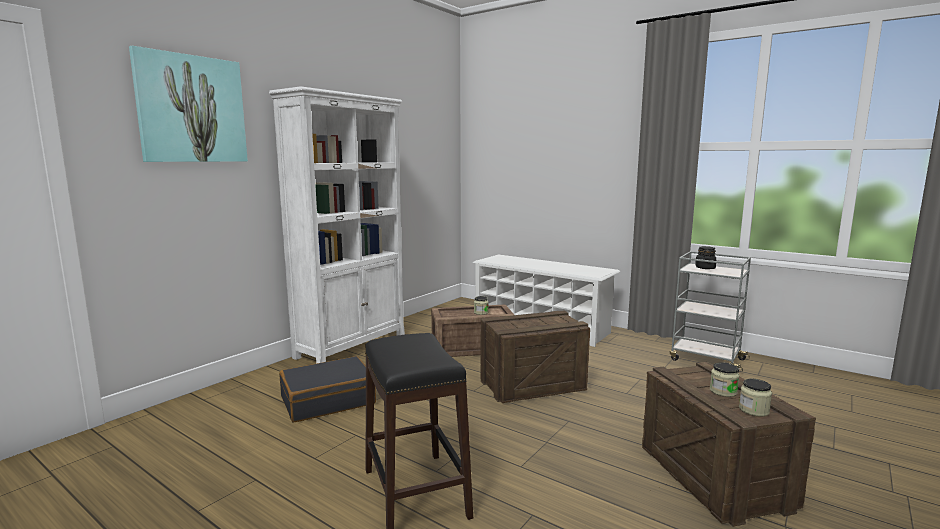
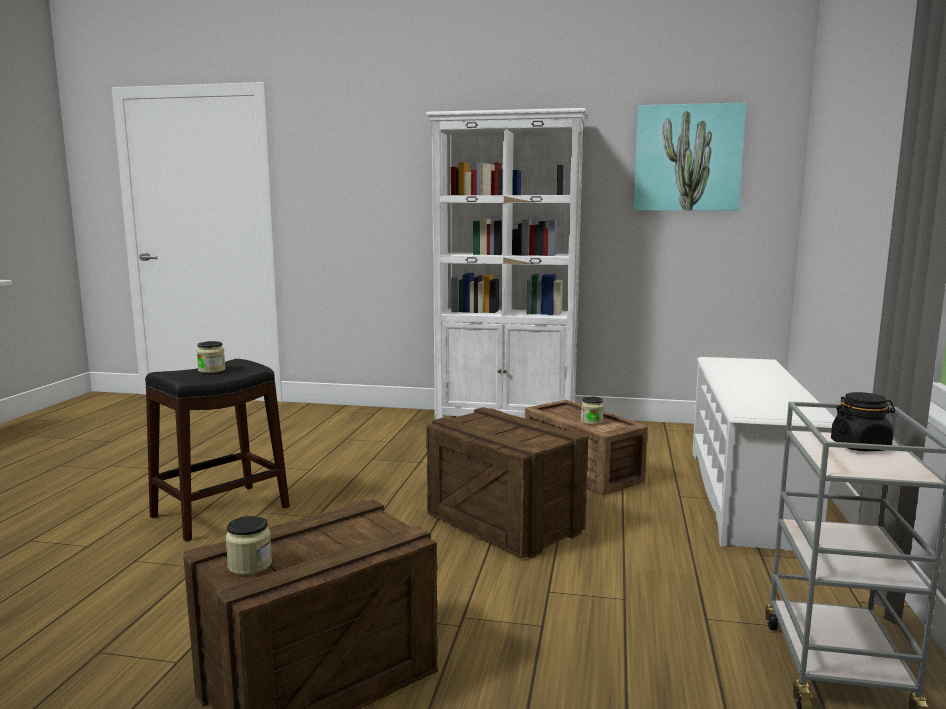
camera: 65 degrees right, 0 degrees up
(192, 109) = (365, 146): picture -> picture (687, 158)
(328, 400) = (369, 444): black suitcase -> none
(723, 391) = (312, 546): jar -> jar (211, 370)

